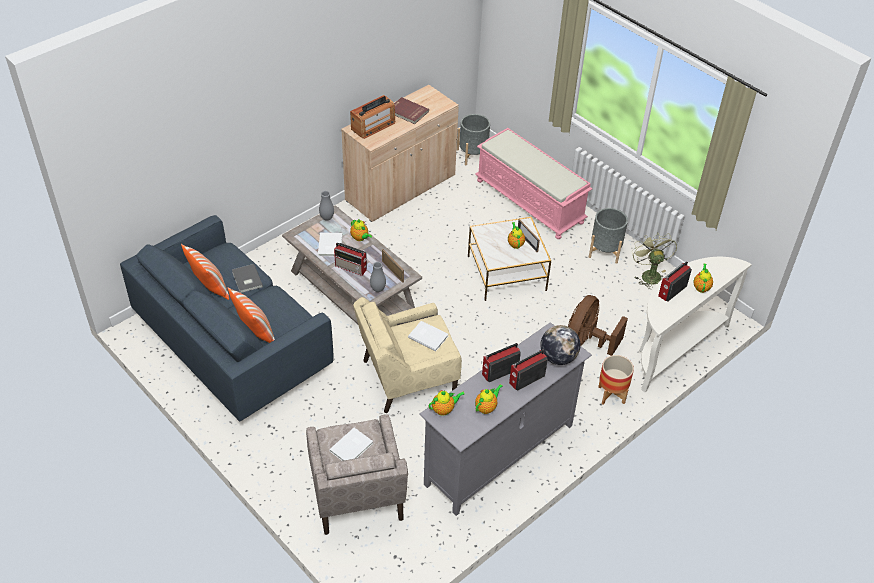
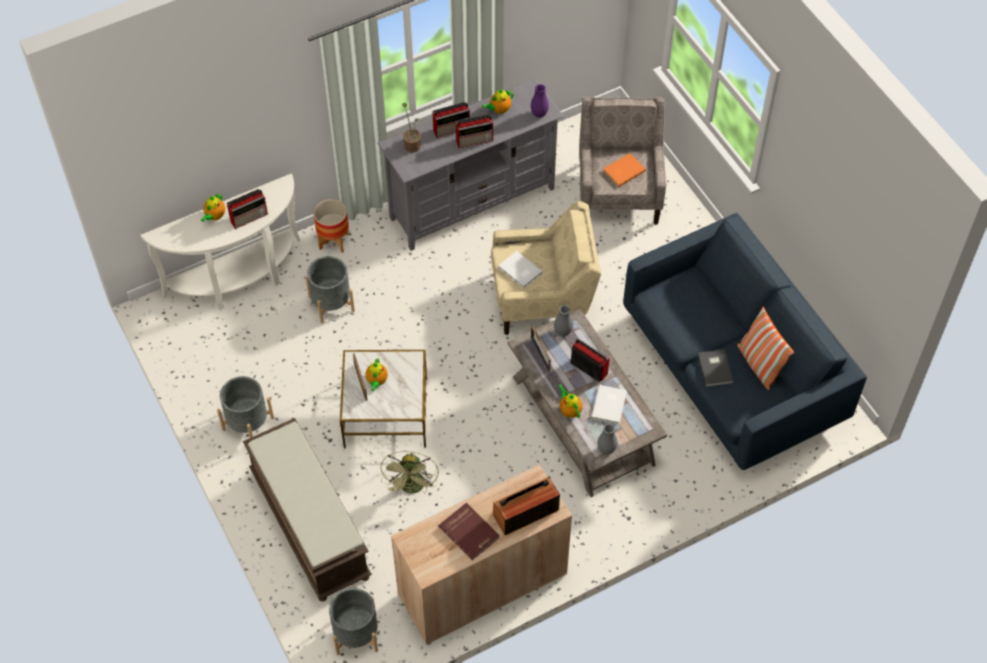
camera: 165 degrees left, 10 degrees up
(255, 332) = (709, 297): pillow -> none
(352, 447) = (623, 171): white book -> orange book
(444, 409) = (539, 114): teapot -> purple vase
(530, 201) = (308, 524): pink bench -> brown bench
(558, 357) = (412, 144): globe -> potted plant
(586, 342) = (331, 303): brown fan -> grey planter
(649, 274) = (212, 379): green fan -> green fan (412, 488)

